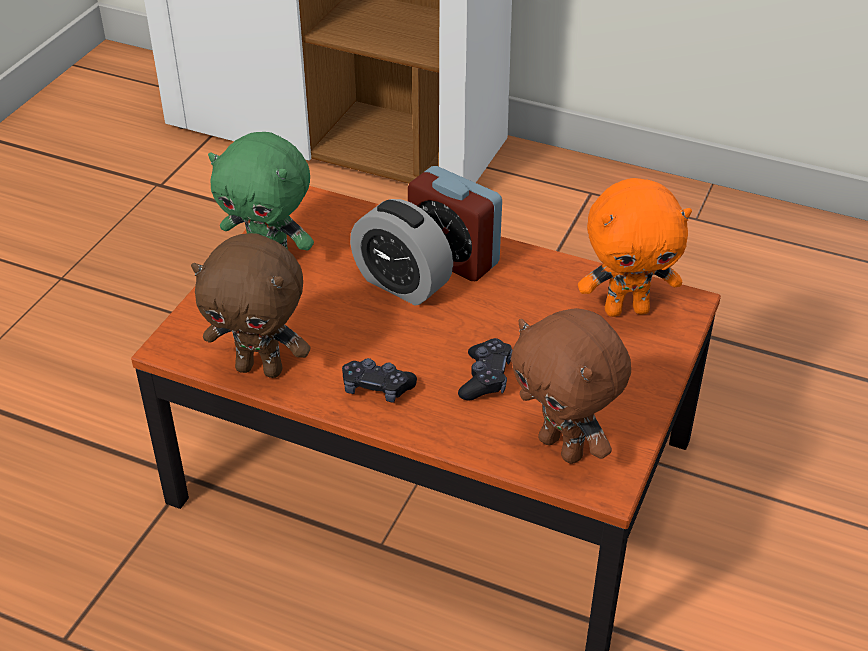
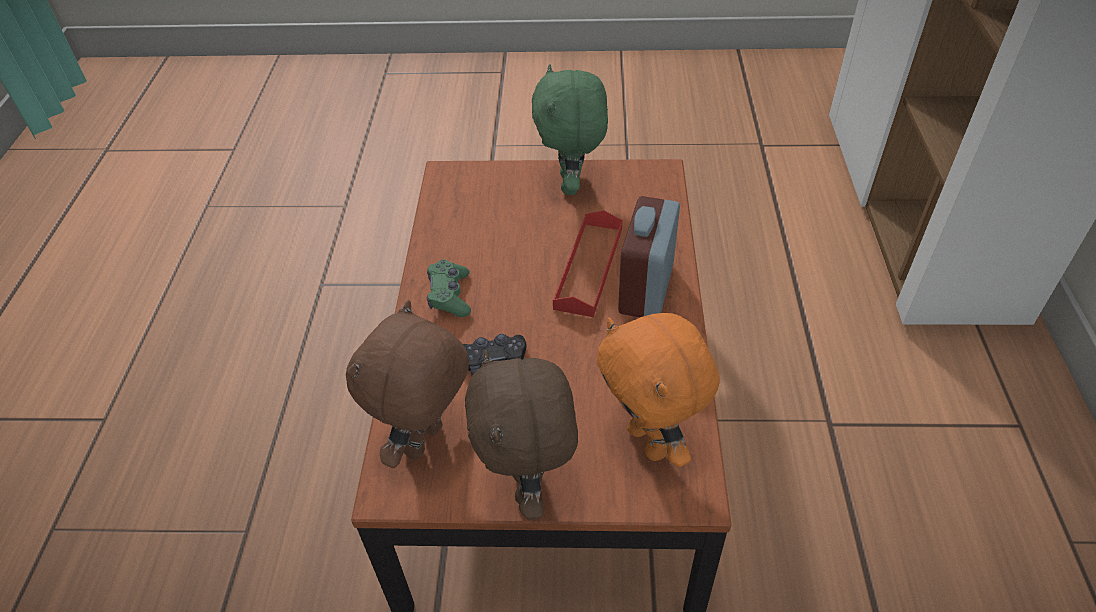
camera: 70 degrees right, 5 degrees up
(261, 368) = (443, 225): brown plush toy -> brown plush toy (529, 485)
(377, 388) = (450, 295): black game controller -> green game controller
(402, 284) = (589, 267): alarm clock -> red tray

